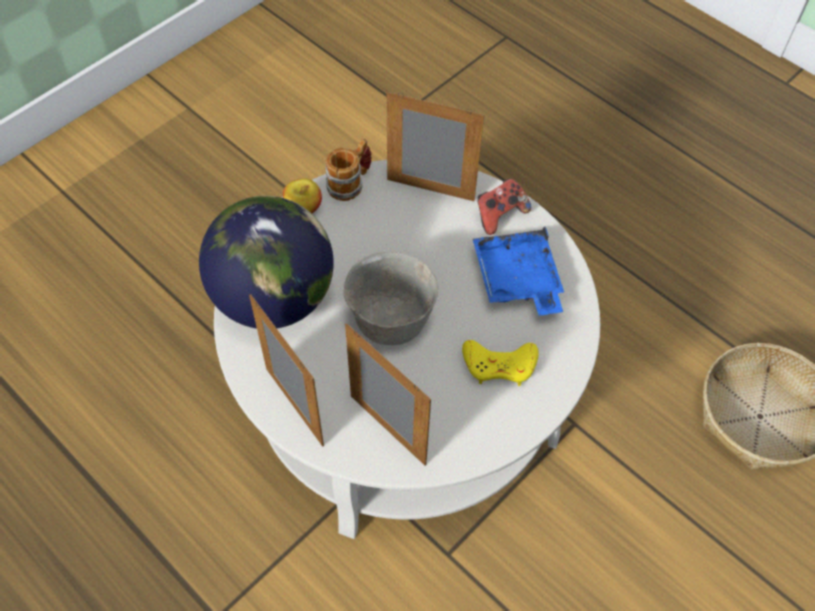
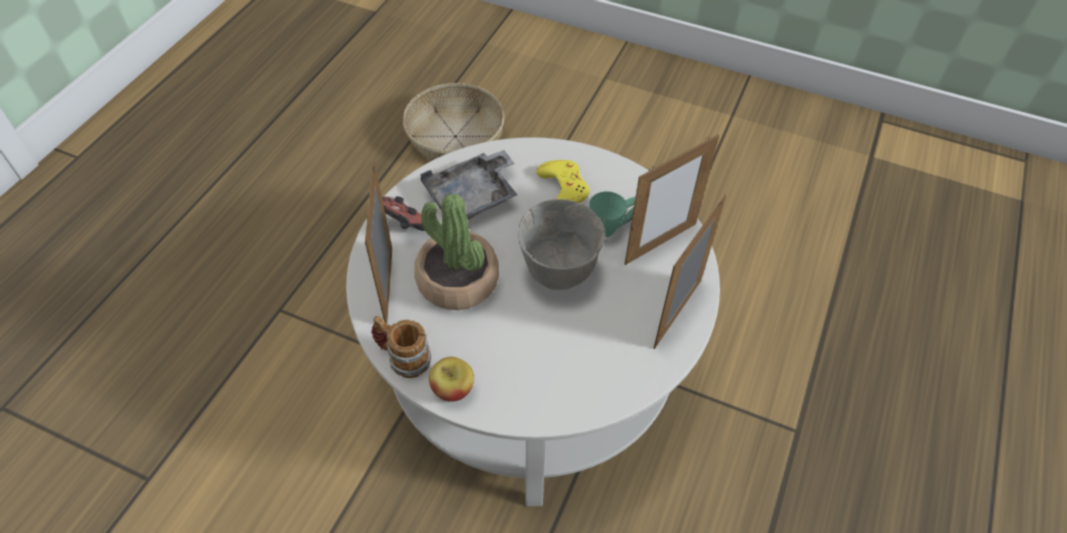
camera: 110 degrees left, 5 degrees down
(274, 298) = (576, 372): globe -> none
(387, 430) = (660, 243): picture frame -> picture frame turned 150 degrees counterclockwise
(414, 240) = (457, 281): none -> potted plant
(427, 392) = (613, 227): none -> green mug
(517, 280) = (473, 197): blue tray -> grey tray

